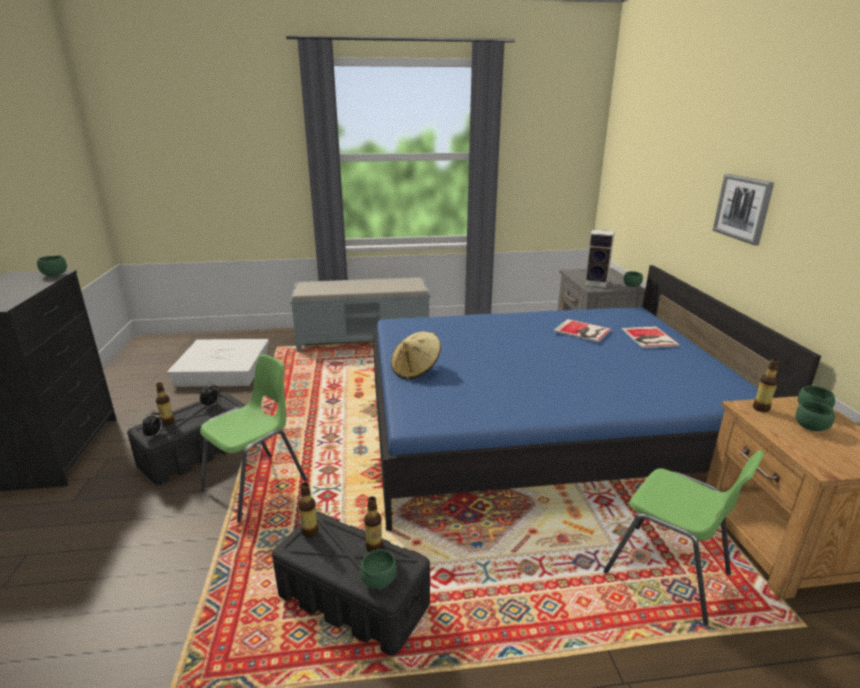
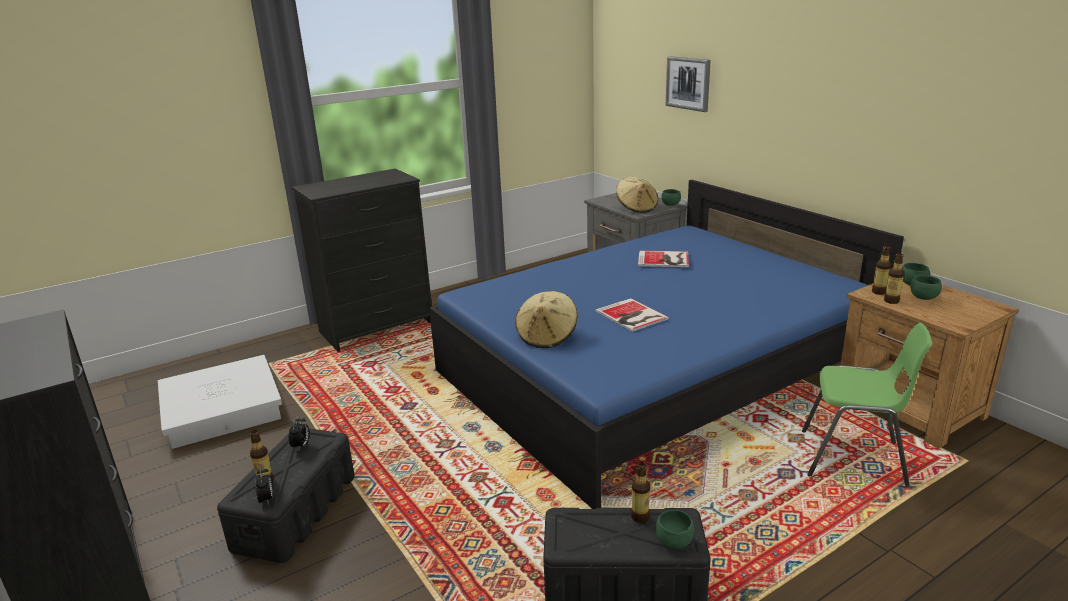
camera: 25 degrees left, 0 degrees up
(55, 275) = (45, 322): green bowl -> none
(256, 485) = (411, 520): green chair -> none
(310, 532) = (565, 527): bottle -> bottle (891, 301)
(364, 339) = (377, 328): grey bench -> black dresser
(597, 283) = (636, 208): speaker -> beige hat
(649, 338) = (726, 253): book -> book (631, 316)
(743, 208) = (794, 113): picture -> picture (688, 83)

